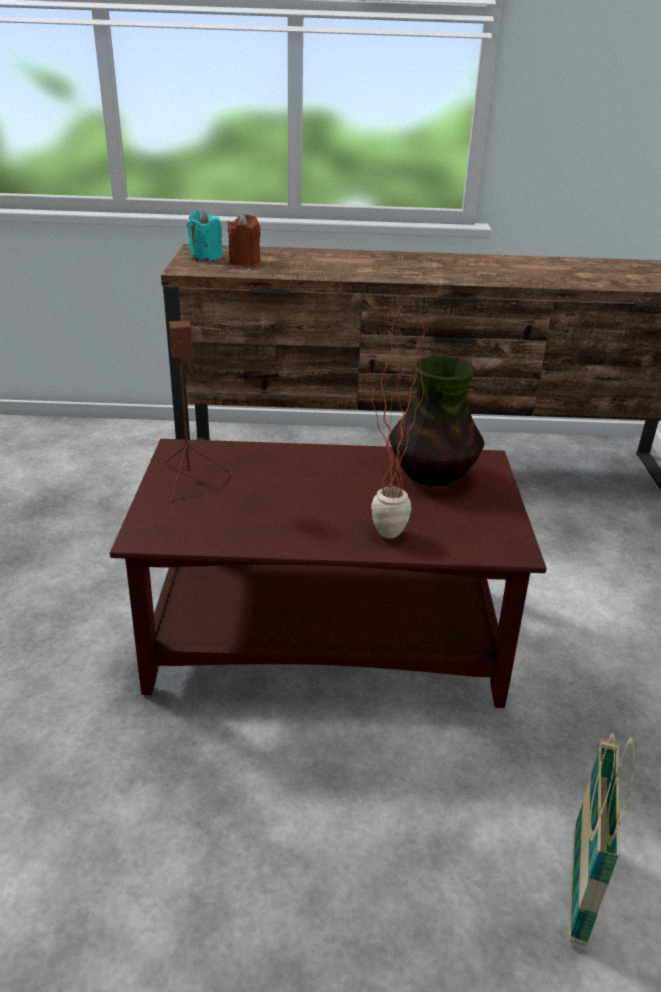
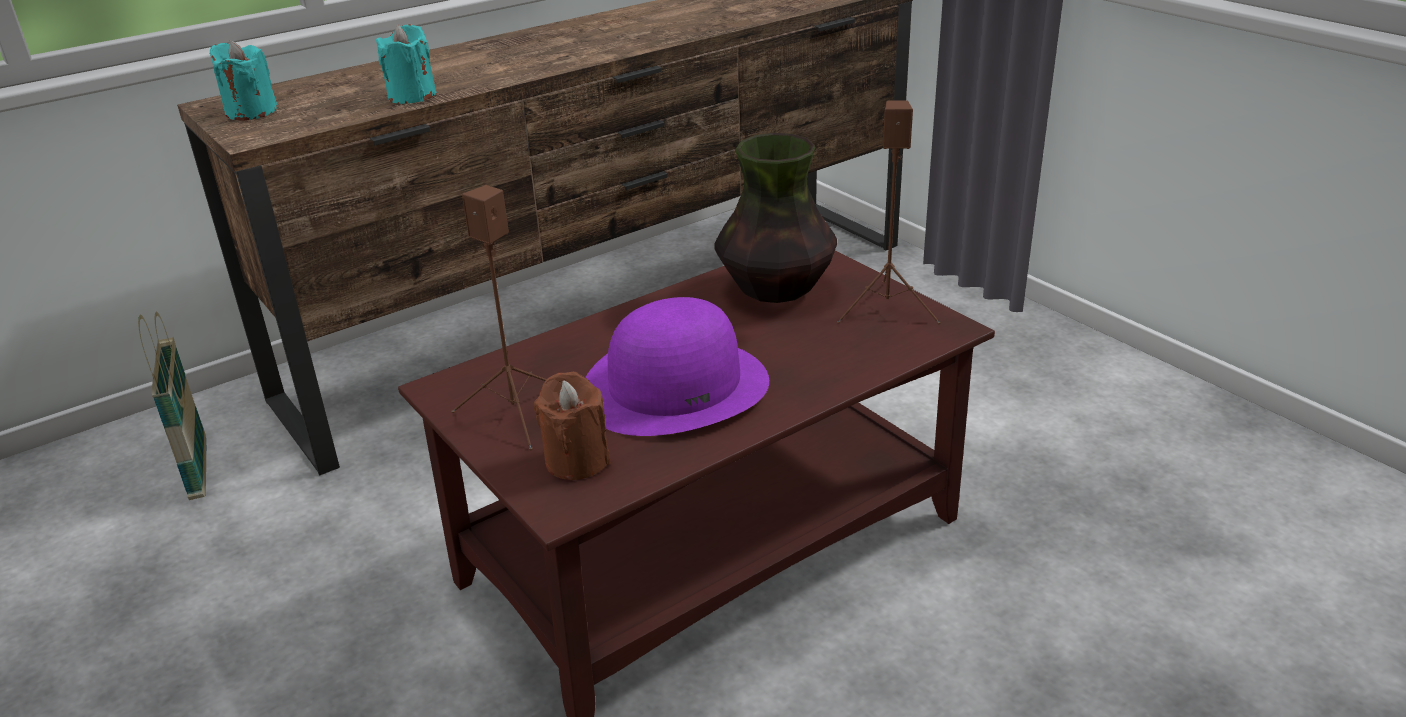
camera: 35 degrees left, 0 degrees up
(244, 261) = (320, 102): brown candle -> brown candle (577, 460)
(290, 503) = (675, 386): none -> purple hat
(293, 271) = (412, 96): none -> turquoise candle
(380, 539) = (819, 376): potted plant -> none
(489, 519) = (888, 309): none -> brown speaker
(578, 885) = (1175, 634): basket -> basket (198, 469)

